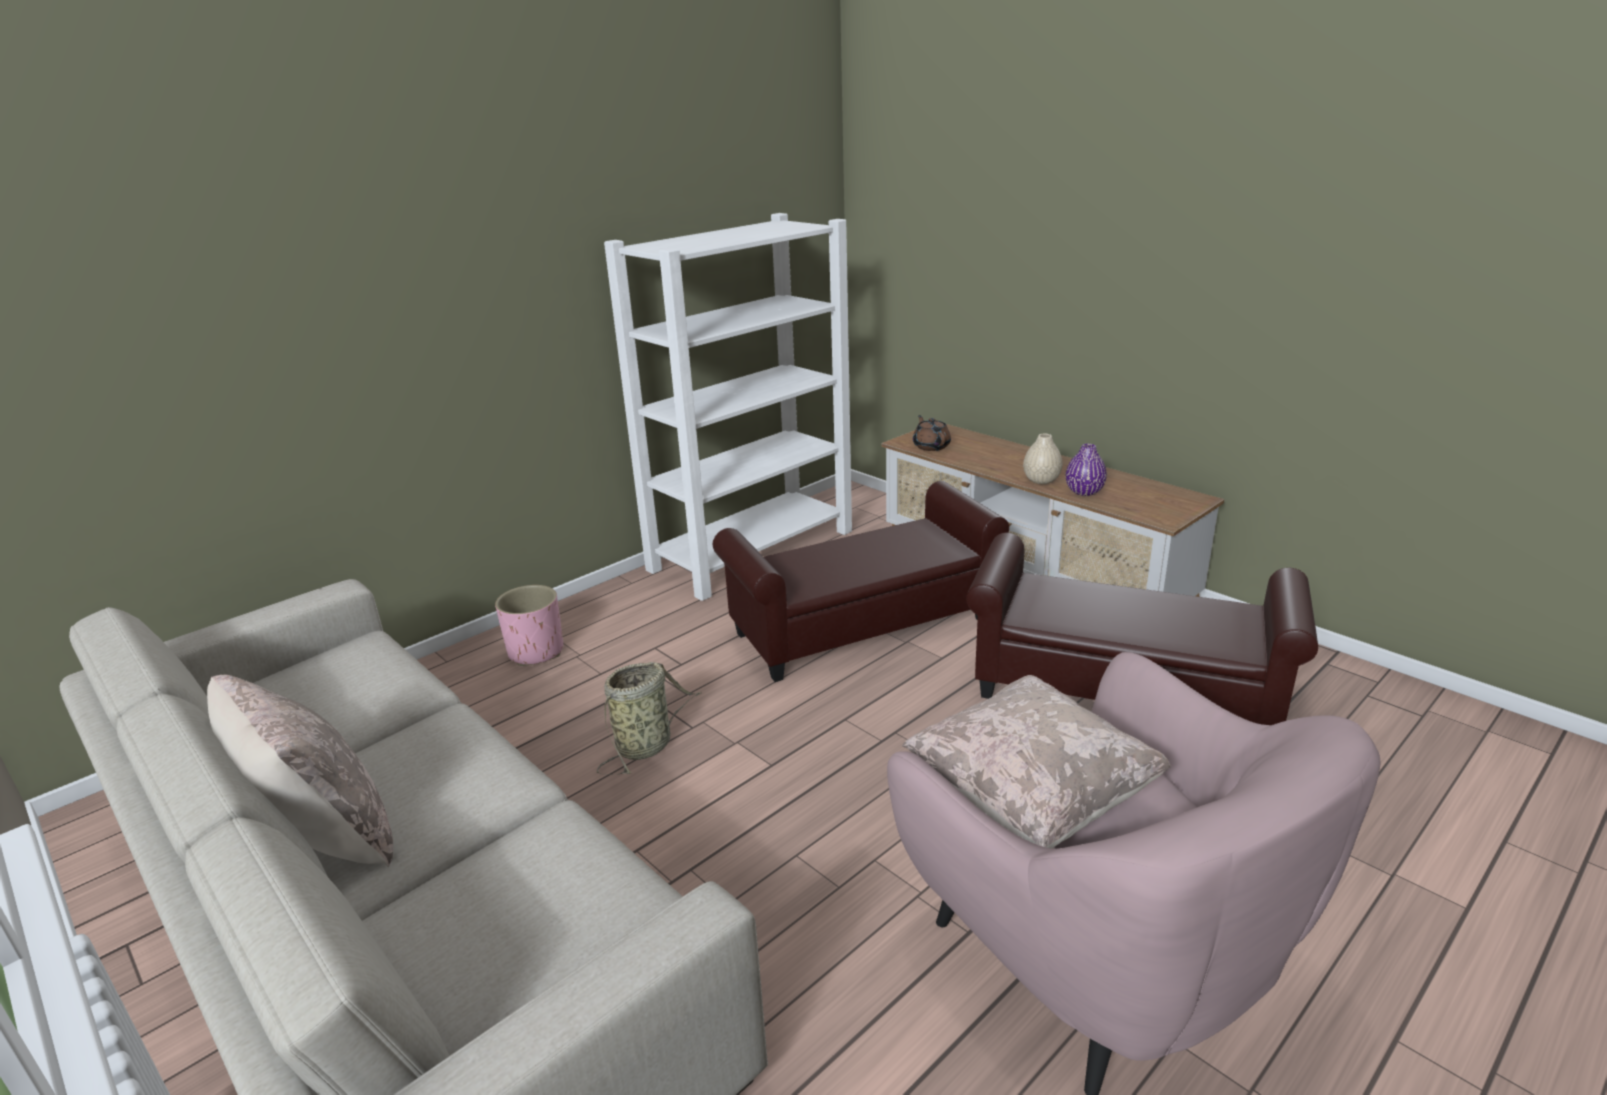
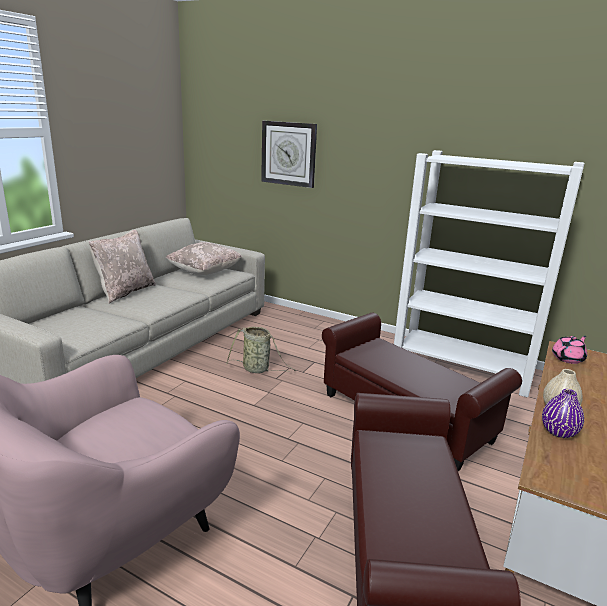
camera: 70 degrees right, 5 degrees down
(288, 330) = (288, 153): none -> wall clock
(536, 652) = (316, 330): pink planter -> none
(931, 446) = (568, 358): brown teapot -> pink teapot
(1031, 797) = (123, 420): beige pillow -> beige pillow (205, 272)

